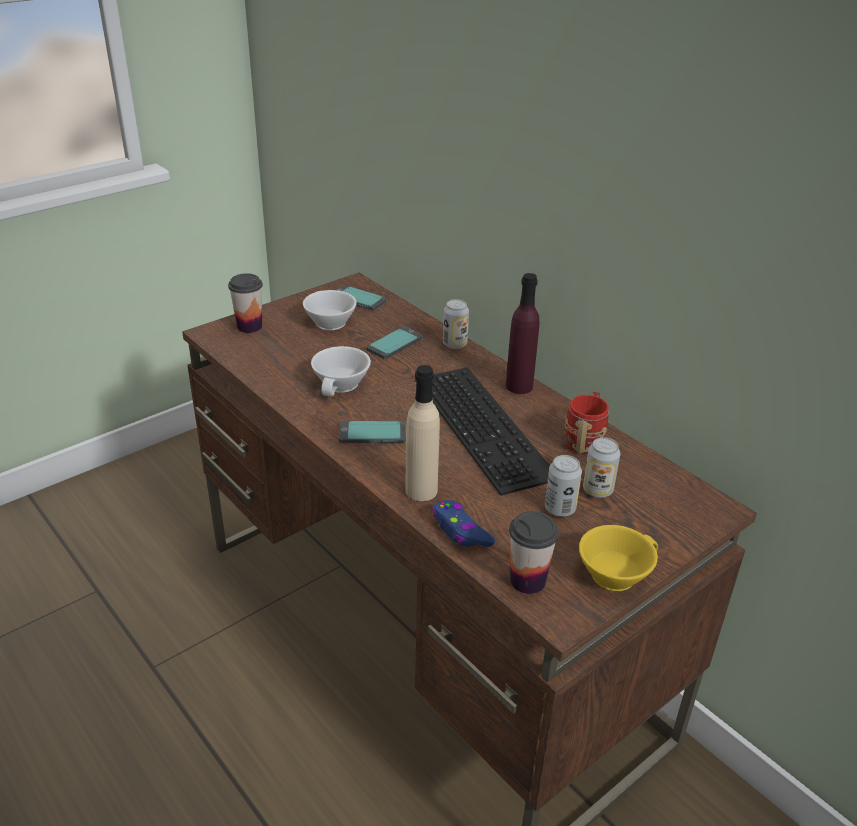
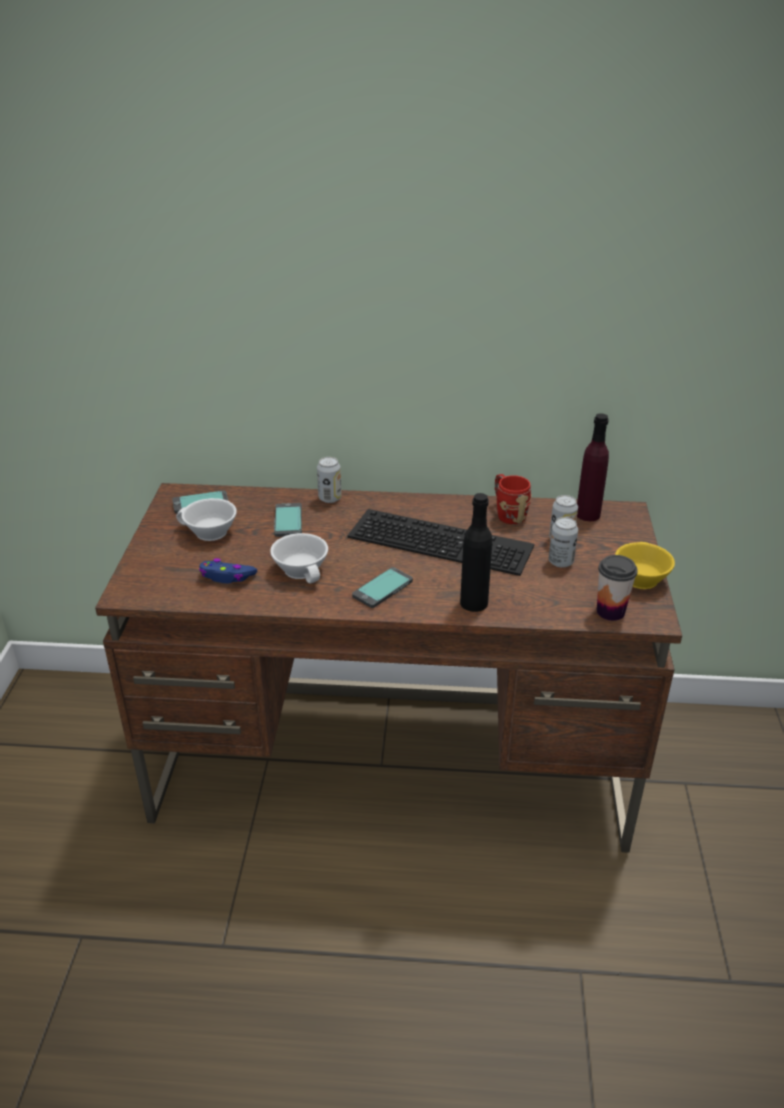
camera: 45 degrees left, 0 degrees up
(249, 326) = (150, 571): cup -> none
(421, 490) = (474, 603): beige bottle -> black bottle
(460, 531) = (534, 610): blue game controller -> blue game controller (227, 576)
(519, 386) = (418, 503): purple bottle -> purple bottle (588, 514)

